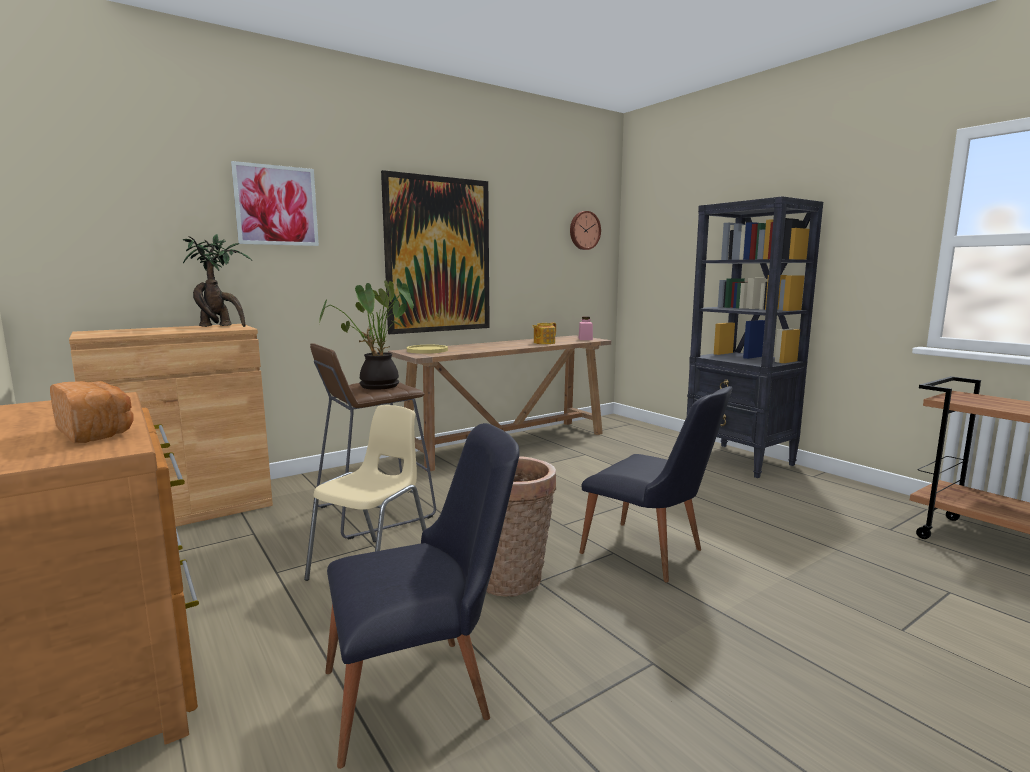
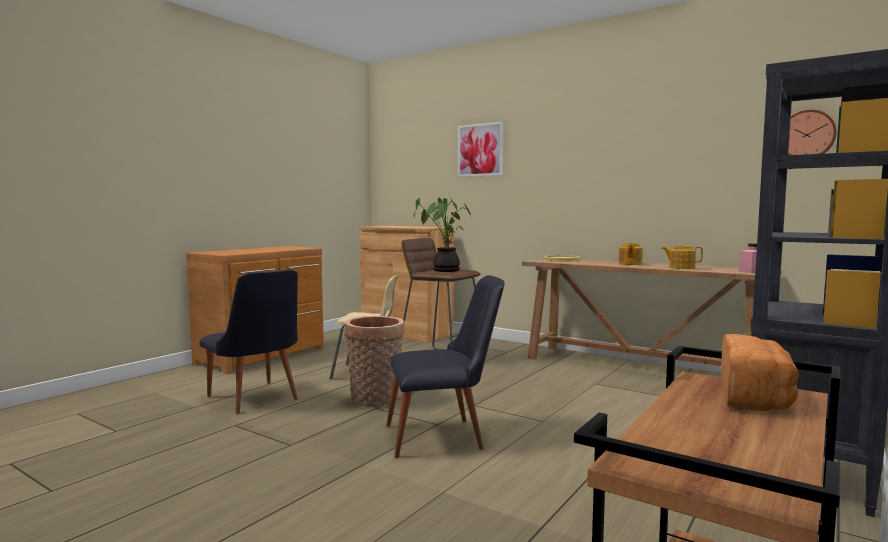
camera: 70 degrees right, 5 degrees down
(96, 432) = (248, 251): bread -> bread (755, 398)
(220, 326) = (429, 227): potted plant -> none
(438, 255) = (597, 177): picture -> none
(498, 345) = (629, 264): none -> teapot
(652, 555) = (444, 437): black chair -> black chair turned 120 degrees counterclockwise

